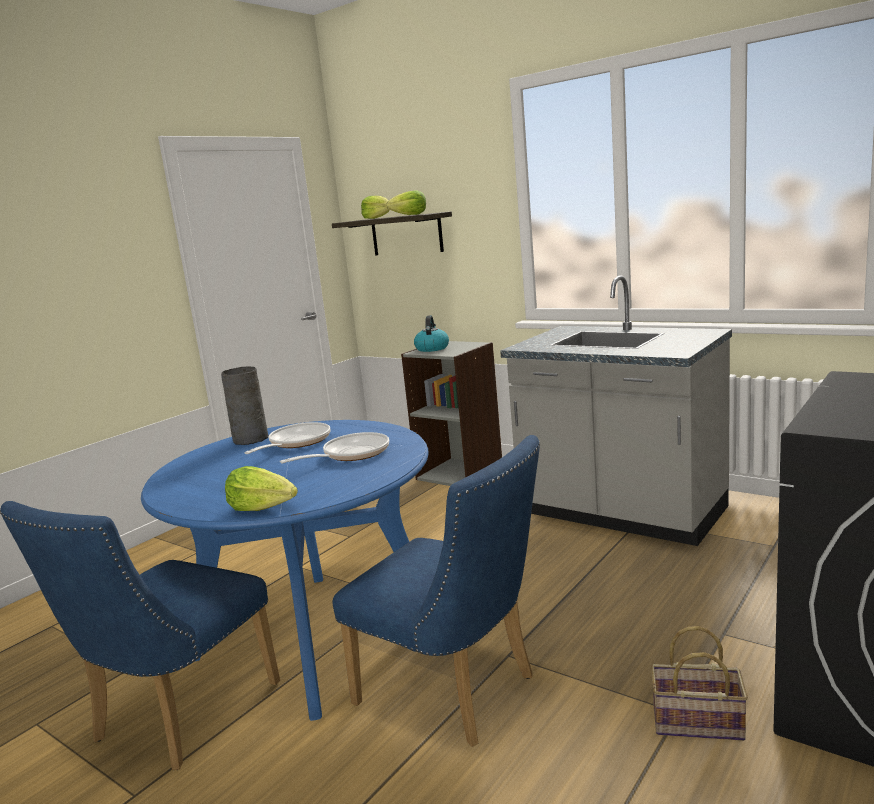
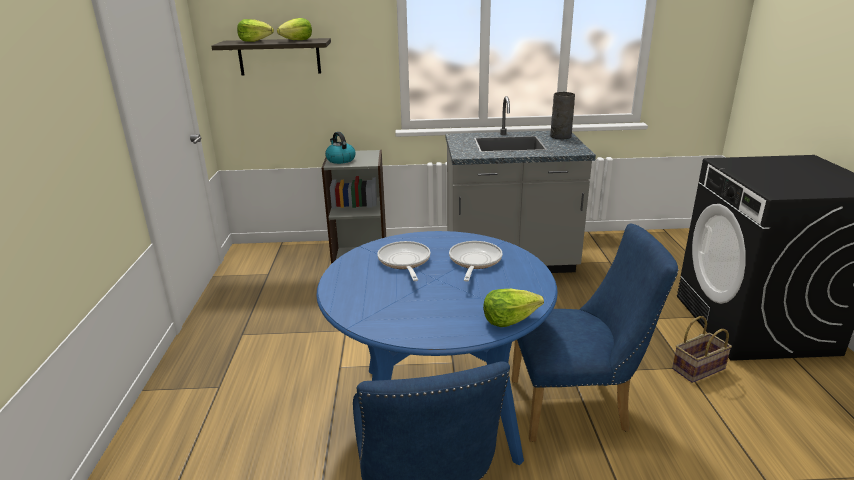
camera: 40 degrees left, 10 degrees up
(250, 439) = (353, 268): grey vase -> grey vase (560, 136)

